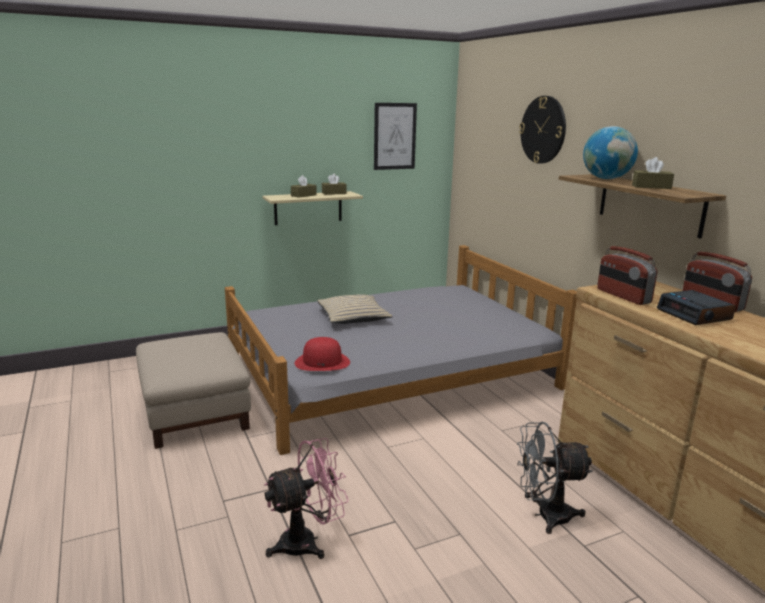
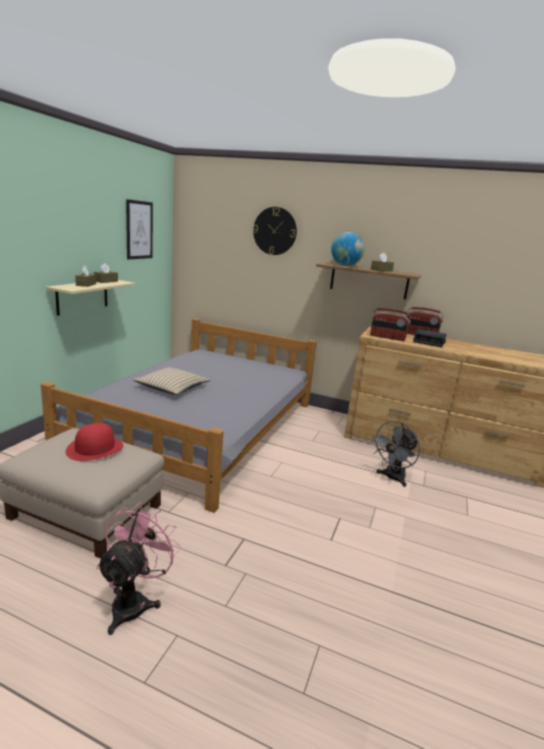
camera: 45 degrees left, 0 degrees up
(307, 541) = (316, 557): pink fan -> pink fan (134, 601)
(322, 362) = (212, 426): red hat -> red hat (95, 448)

